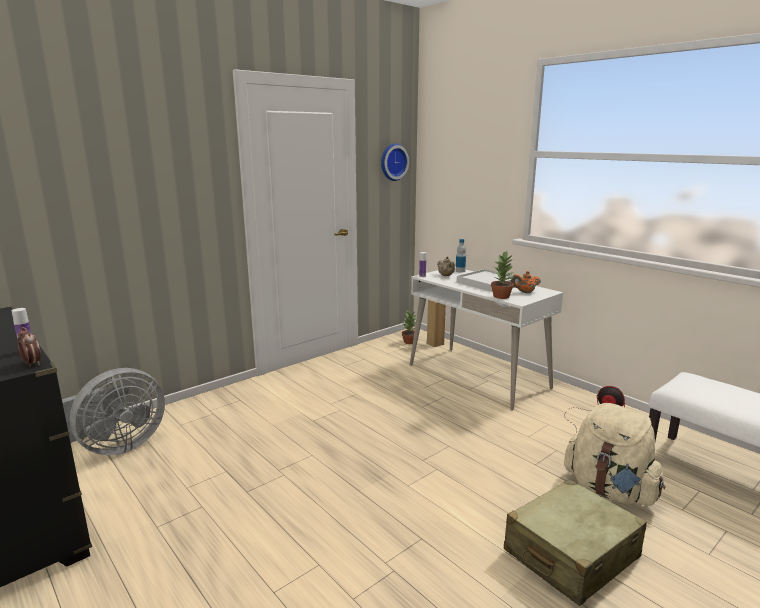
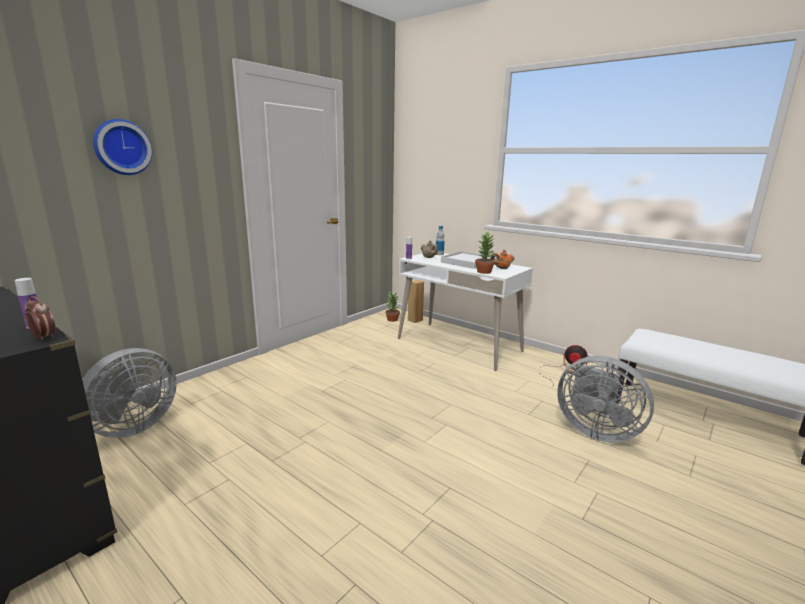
camera: 10 degrees left, 0 degrees up
(392, 162) = (374, 159): wall clock -> wall clock (122, 147)
(570, 554) = (582, 488): beige suitcase -> none
(610, 490) = (595, 430): beige backpack -> grey fan

